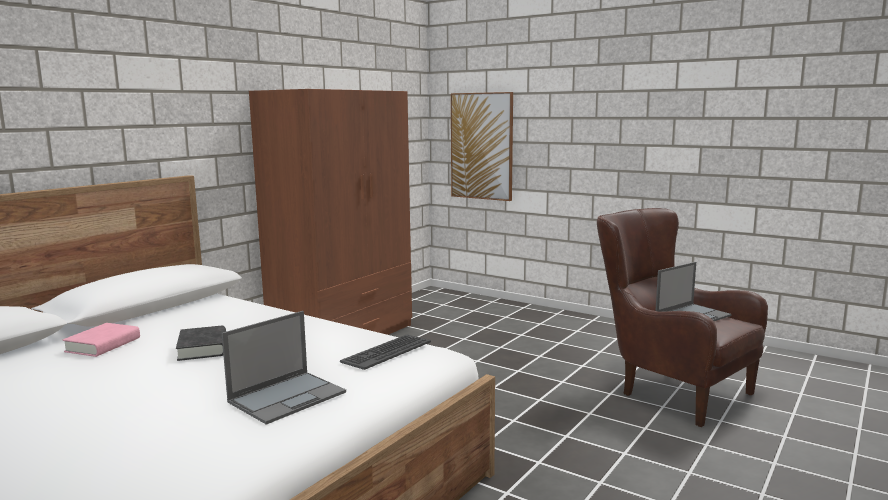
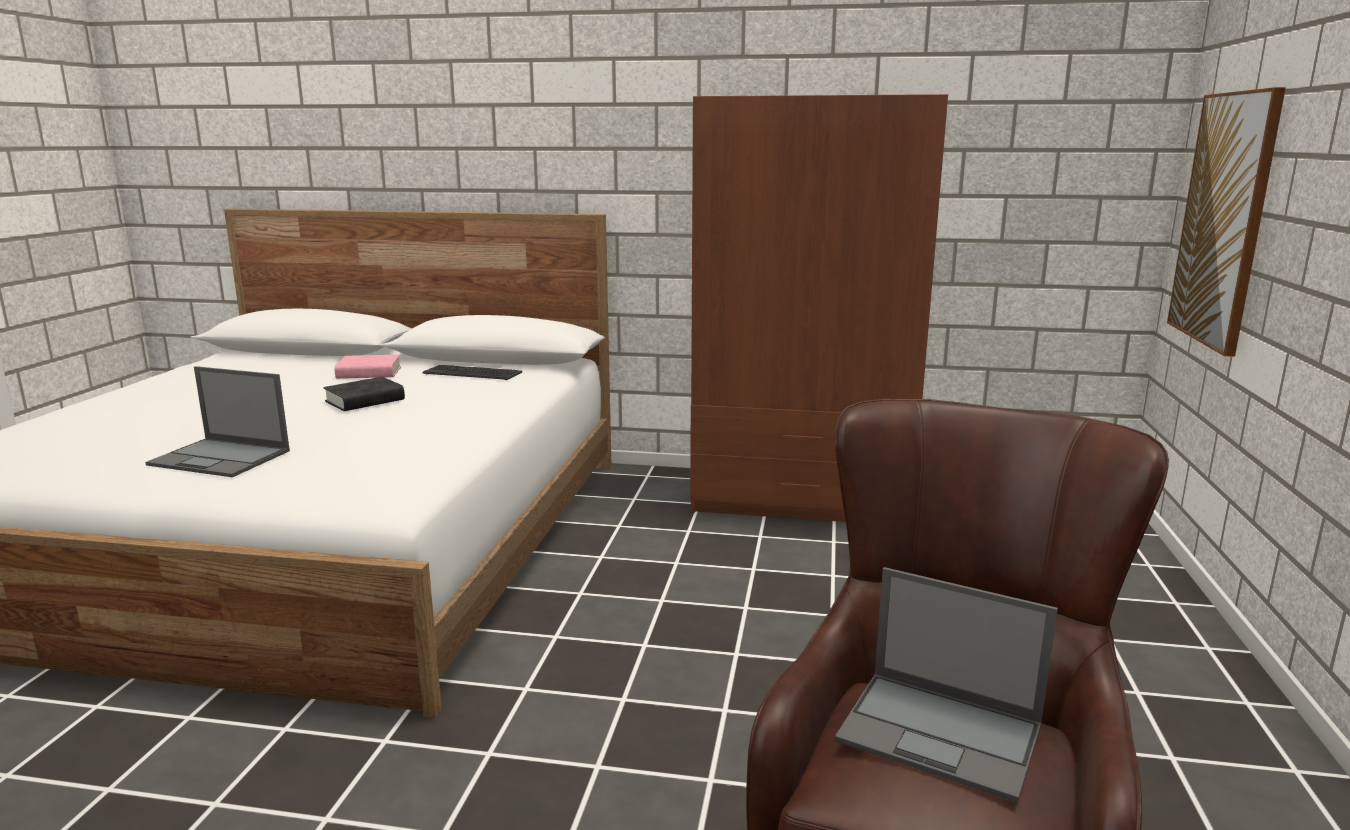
camera: 65 degrees right, 5 degrees up
(386, 352) = (377, 470): keyboard -> keyboard (473, 373)

